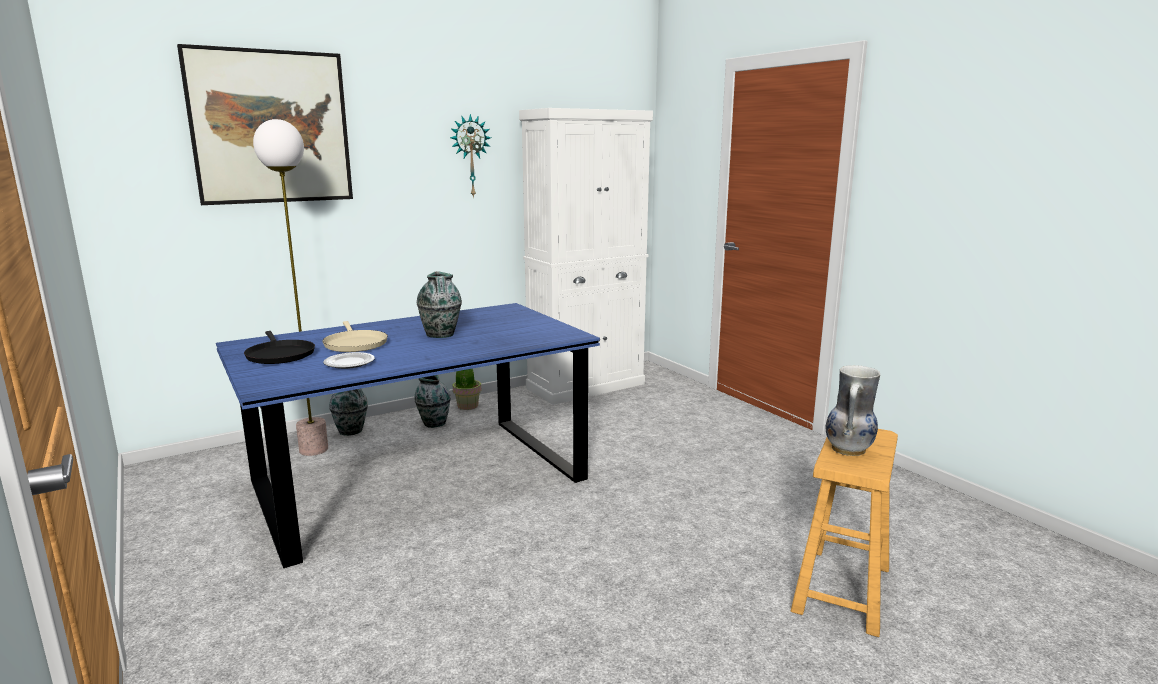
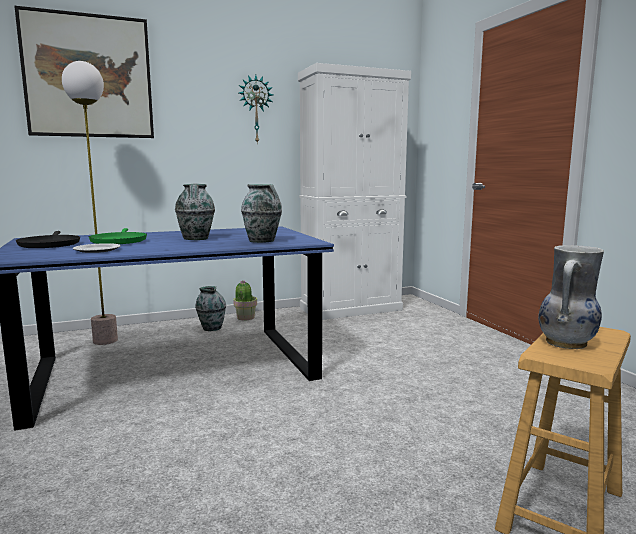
camera: 10 degrees right, 5 degrees down
(351, 431) = (143, 330): vase -> vase (262, 241)
(354, 344) = (119, 241): beige frying pan -> green frying pan

